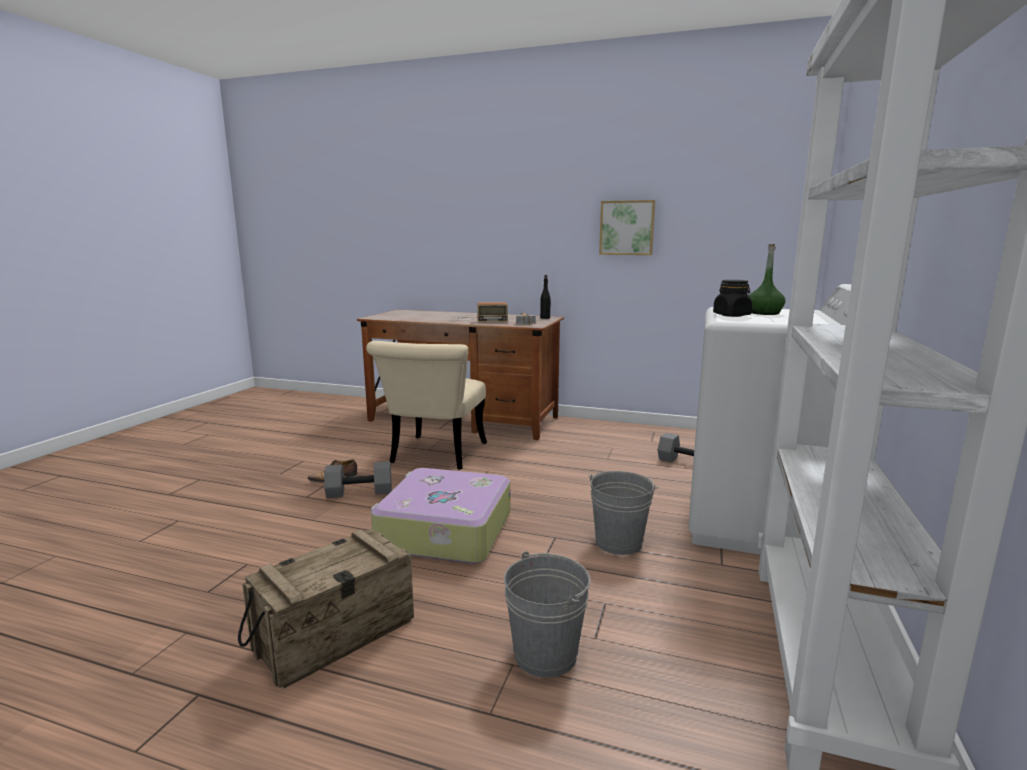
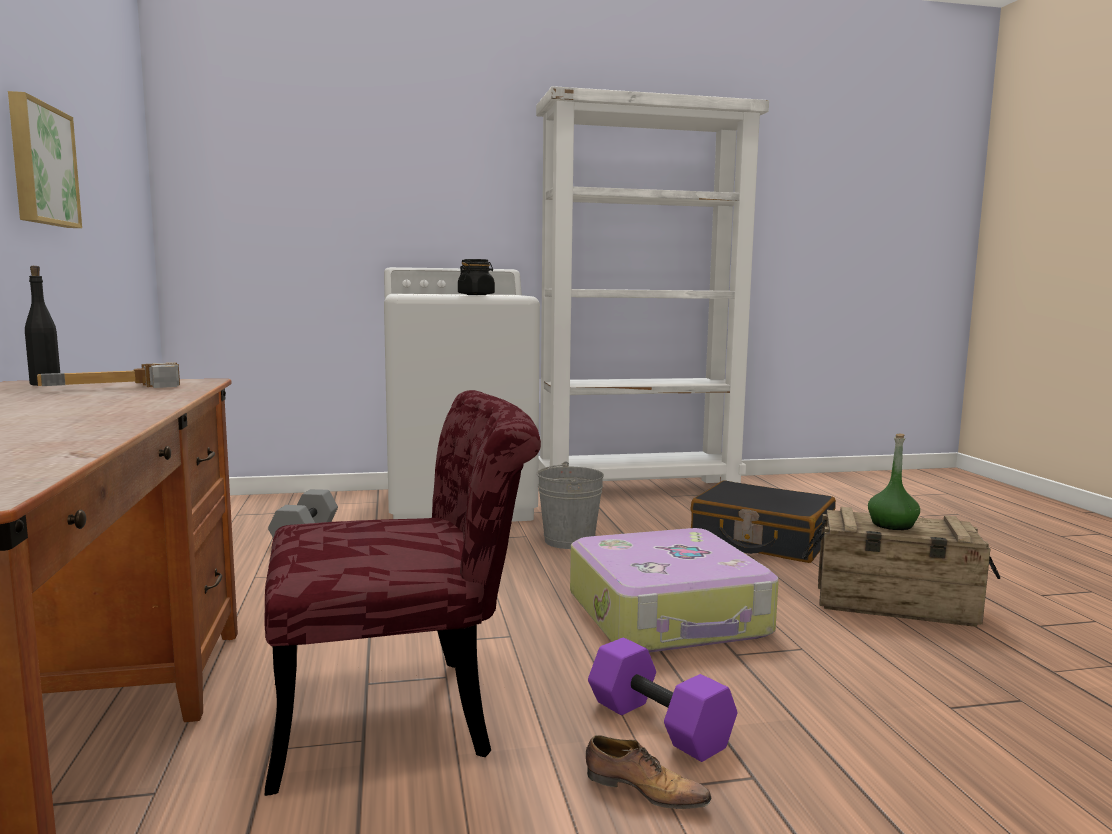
camera: 120 degrees left, 5 degrees down
(360, 492) = (656, 724): grey dumbbell -> purple dumbbell
(434, 456) = (405, 714): beige chair -> red chair
(476, 320) = (93, 406): radio -> none
(545, 654) = (761, 540): grey bucket -> black suitcase
(764, 313) = (445, 294): green bottle -> green bottle (892, 525)

